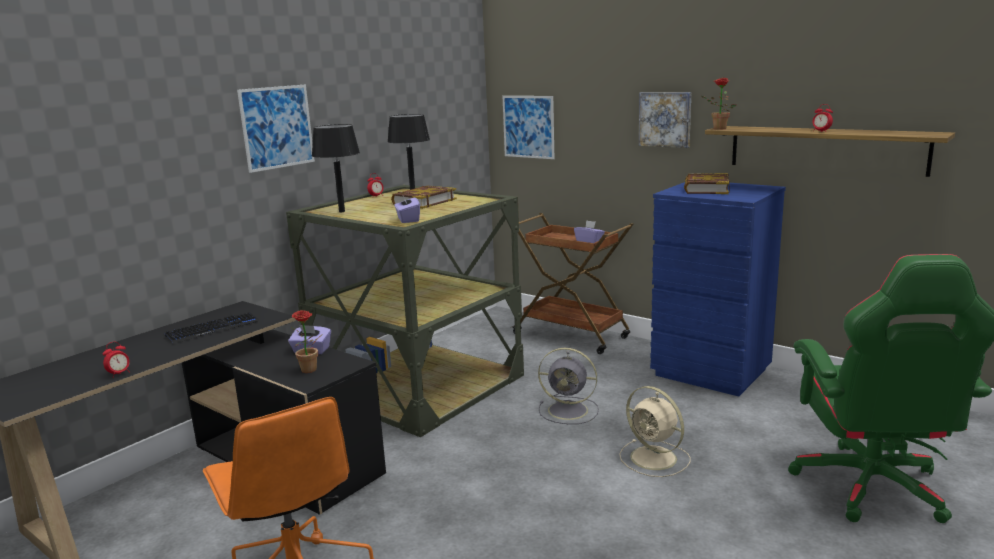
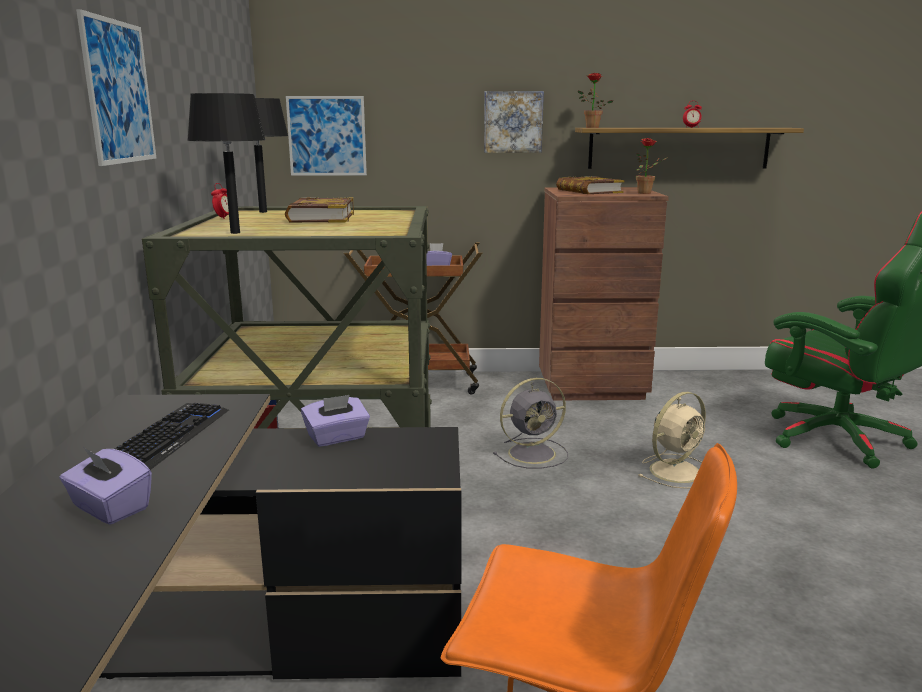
camera: 40 degrees left, 0 degrees up
(119, 374) = (139, 554): alarm clock -> none
(310, 371) = (396, 460): potted plant -> potted plant (647, 193)
(408, 220) = (373, 231): purple tissue box -> purple tissue box (109, 508)
(655, 459) = (676, 471): beige fan -> beige fan turned 45 degrees counterclockwise
(712, 372) = (592, 385): blue dresser -> brown dresser

